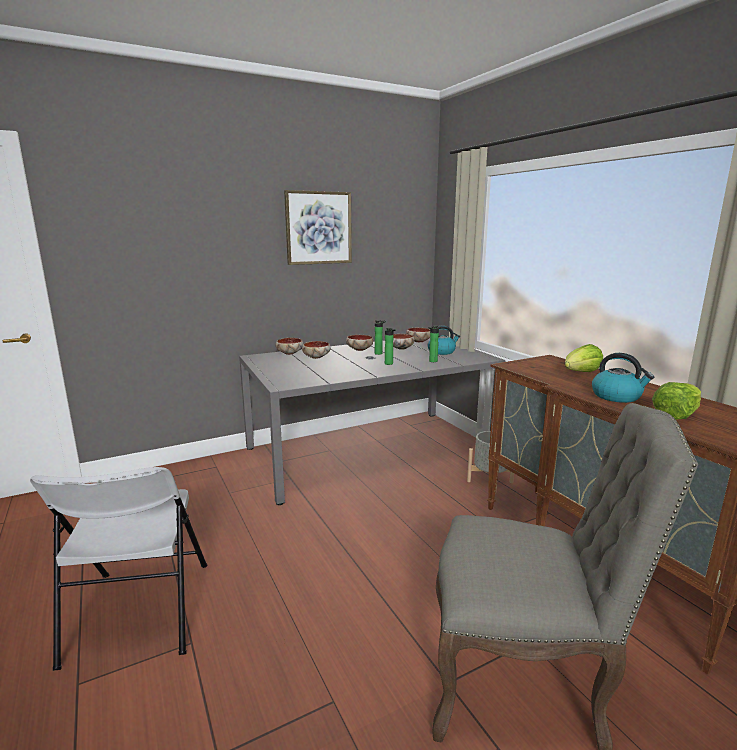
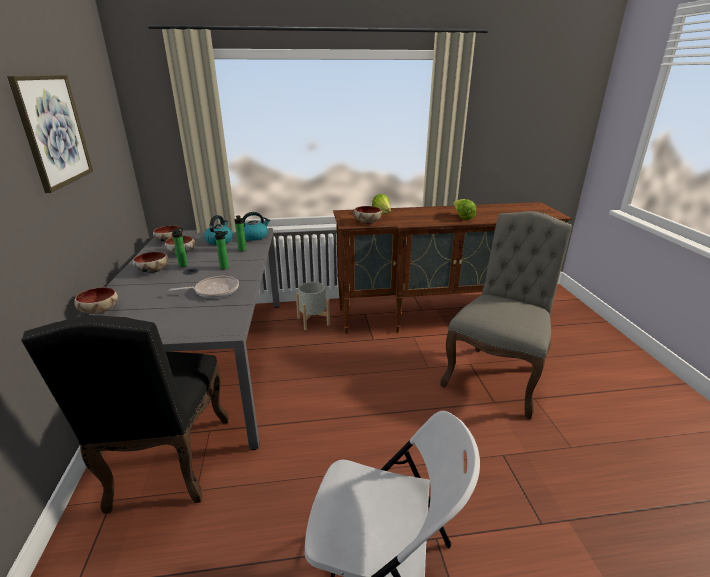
camera: 70 degrees left, 10 degrees up
(250, 473) = (165, 465): none -> black chair
(316, 357) = (145, 297): bowl -> bowl (366, 222)
(342, 369) = (214, 291): none -> frying pan
(617, 396) = (429, 219): kettle -> kettle (255, 236)

